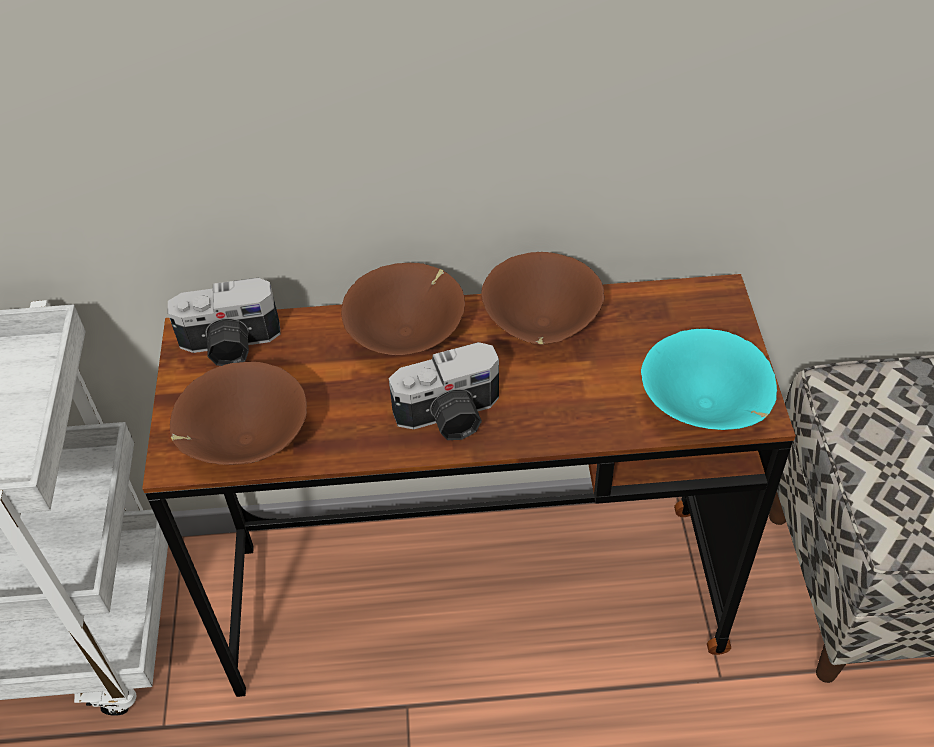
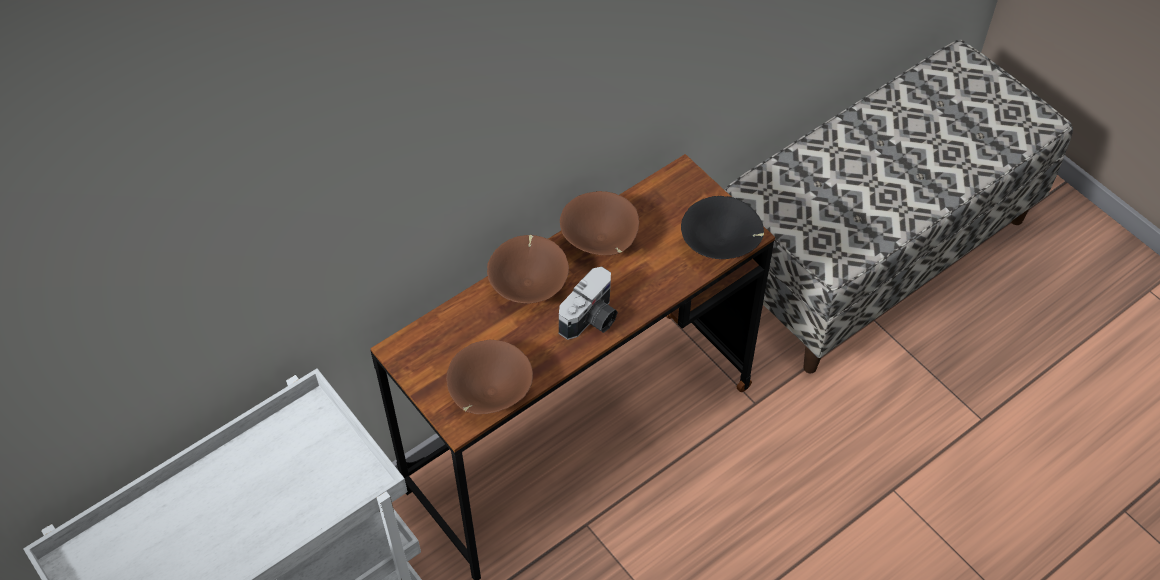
camera: 35 degrees left, 5 degrees up
(230, 346) = (428, 344): camera -> none
(704, 410) = (721, 246): turquoise bowl -> black bowl

